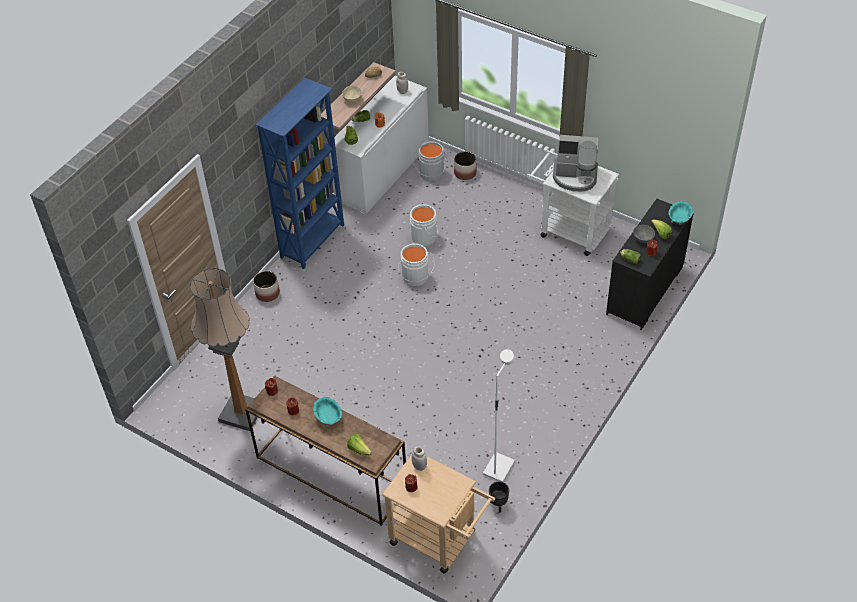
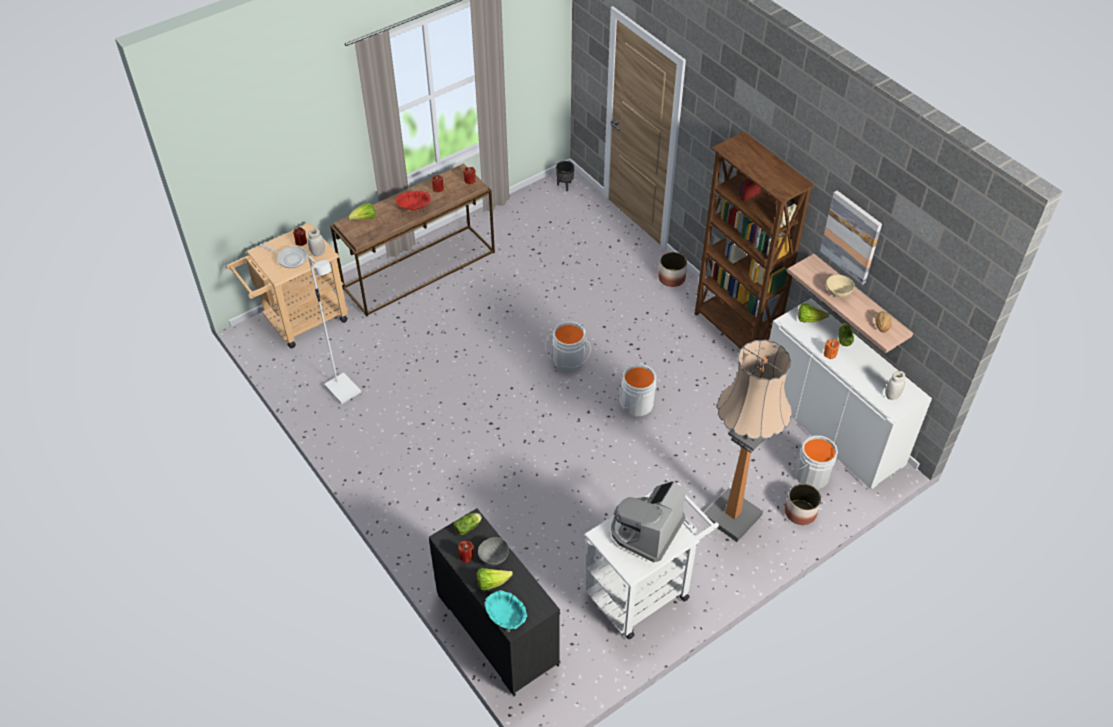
camera: 110 degrees right, 0 degrees up
(242, 413) = (526, 228): floor lamp -> floor lamp (732, 516)
(313, 241) = (734, 332): blue bookcase -> brown bookcase
(328, 417) = (414, 208): turquoise bowl -> red bowl
(330, 70) = (851, 237): none -> picture
(425, 237) = (697, 433): white bucket -> white bucket (568, 362)
(436, 485) = (290, 258): none -> frying pan
(498, 504) = (304, 375): black planter -> black planter (565, 186)

